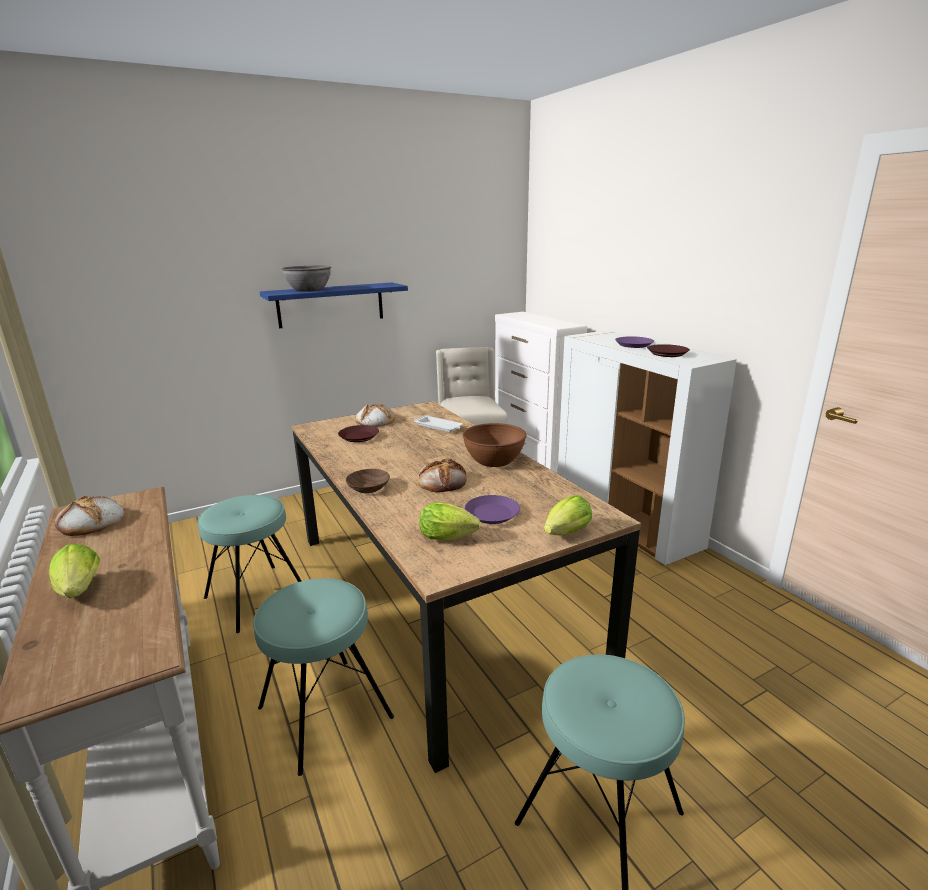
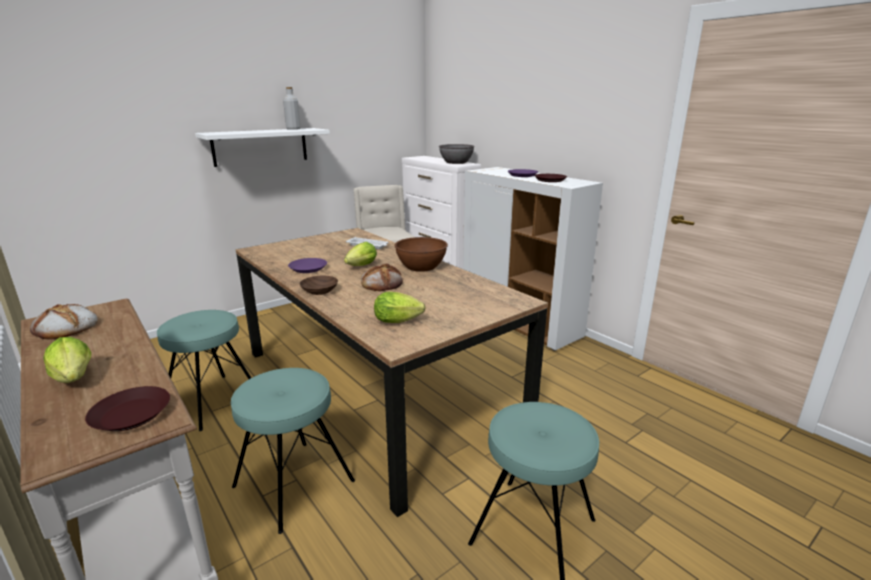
camera: 10 degrees left, 0 degrees up
(308, 290) = (241, 132): grey bowl -> grey bowl (456, 162)
(331, 305) = (260, 146): blue shelf -> white shelf
(358, 437) = (299, 255): brown plate -> brown plate (130, 415)
(367, 284) = (293, 129): none -> grey bottle
(375, 421) = (310, 243): bread -> none
(492, 514) = (430, 303): purple plate -> purple plate (308, 268)
(565, 534) = (491, 313): lettuce -> lettuce (360, 267)

